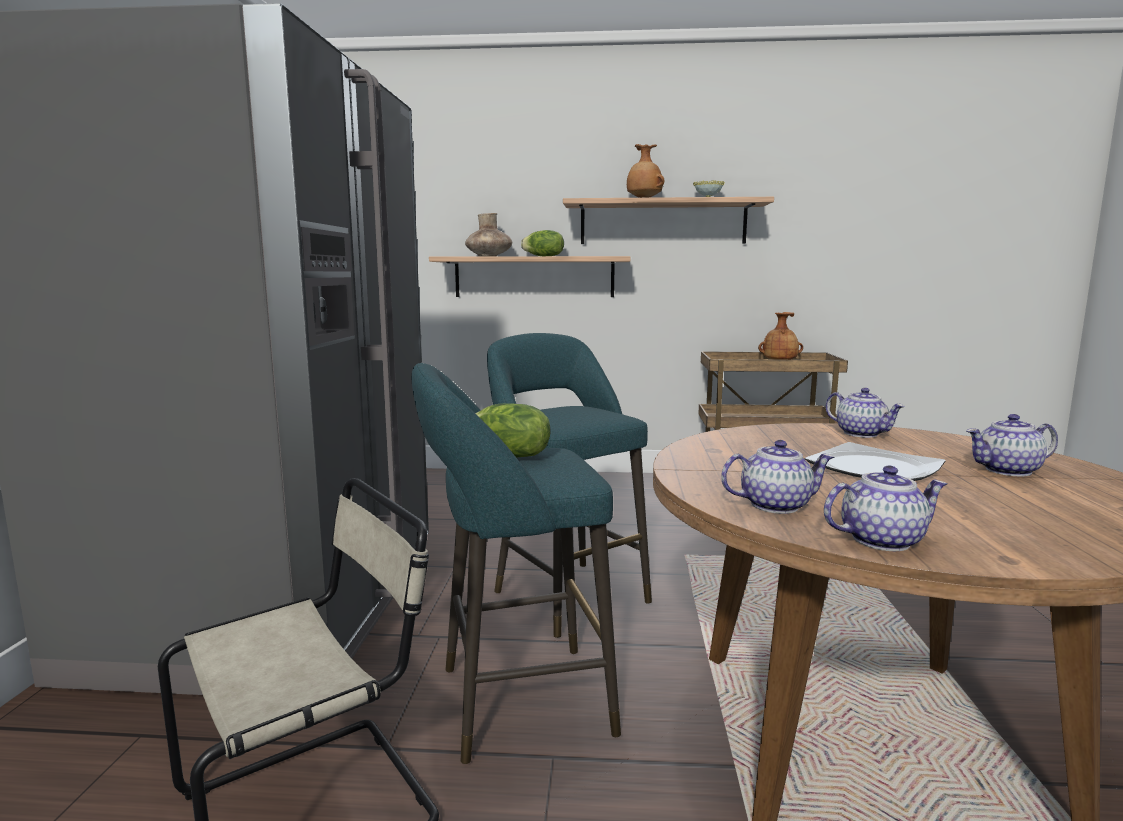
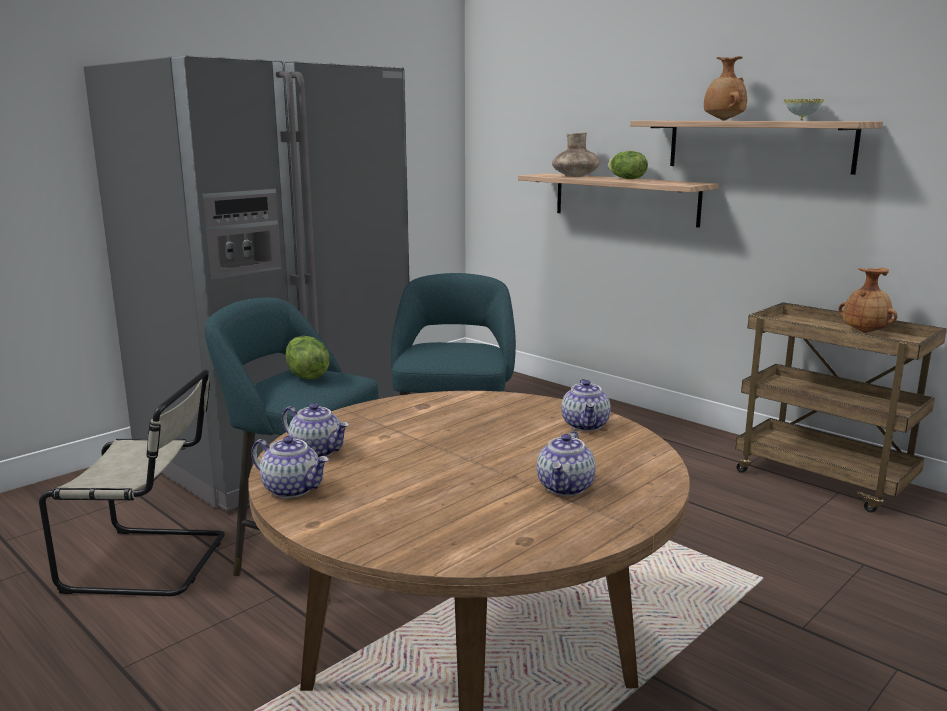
camera: 40 degrees right, 5 degrees up
(874, 469) = (471, 452): plate -> none
(1007, 471) = (566, 487): teapot -> teapot turned 105 degrees counterclockwise

